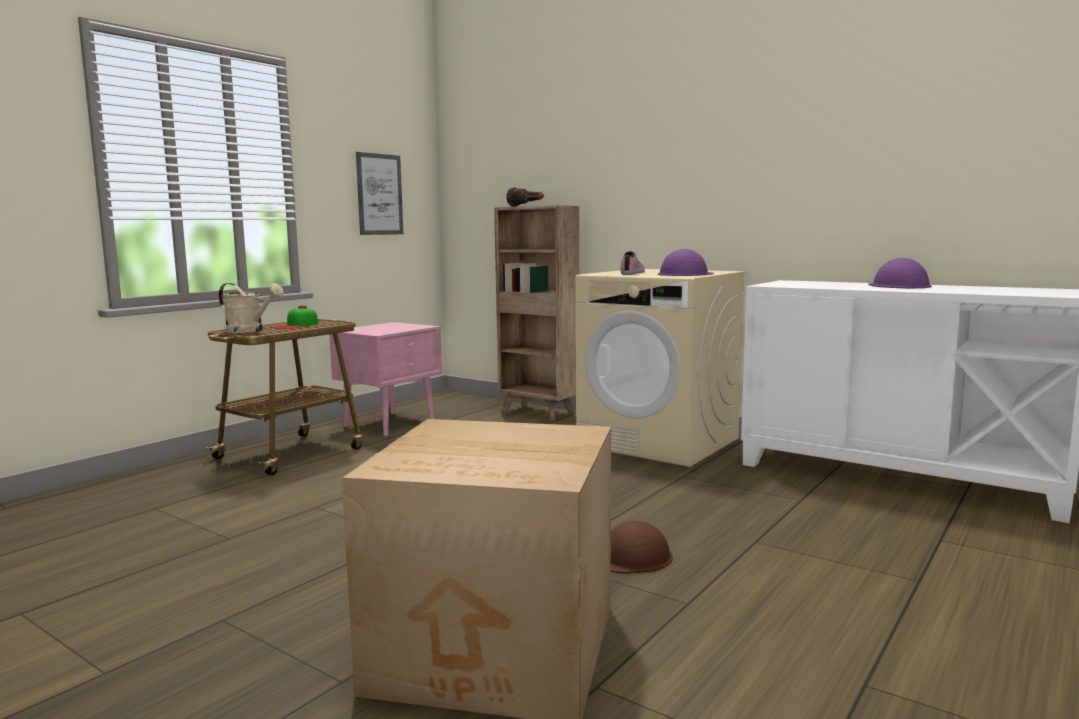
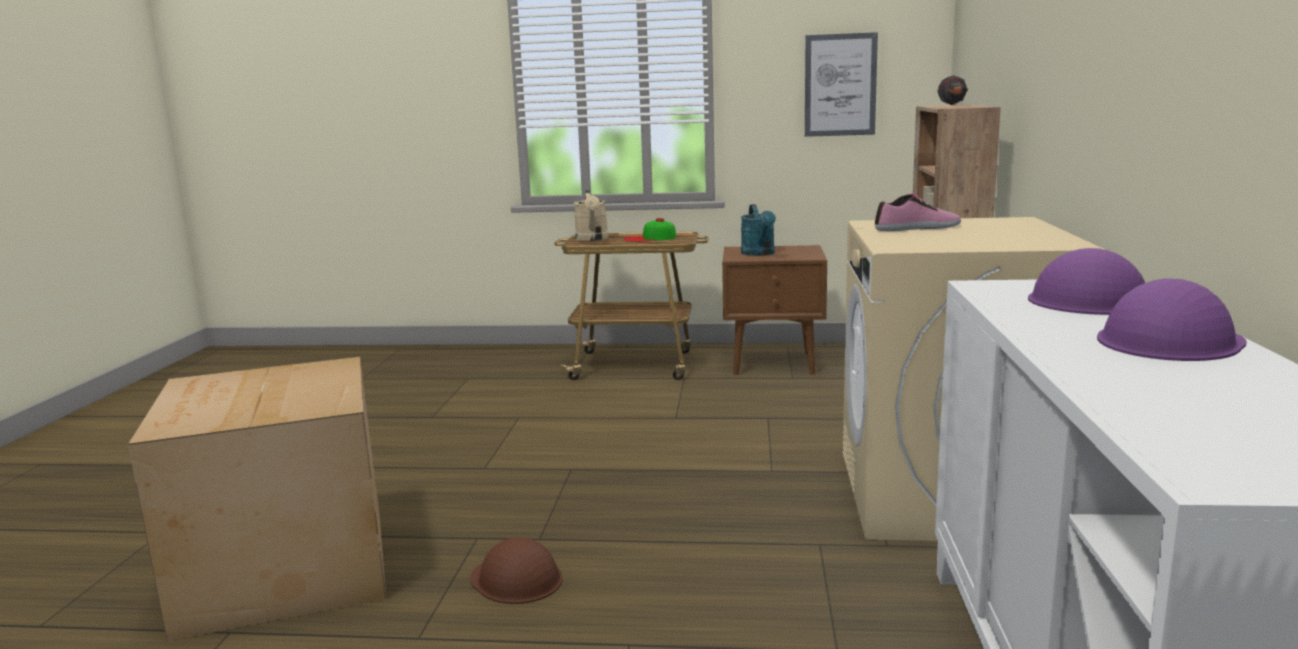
camera: 60 degrees right, 5 degrees up
(380, 329) = (759, 254): none -> turquoise watering can
(391, 423) = (774, 363): pink nightstand -> brown nightstand
(685, 274) = (949, 242): purple hard hat -> purple hard hat (1094, 302)

